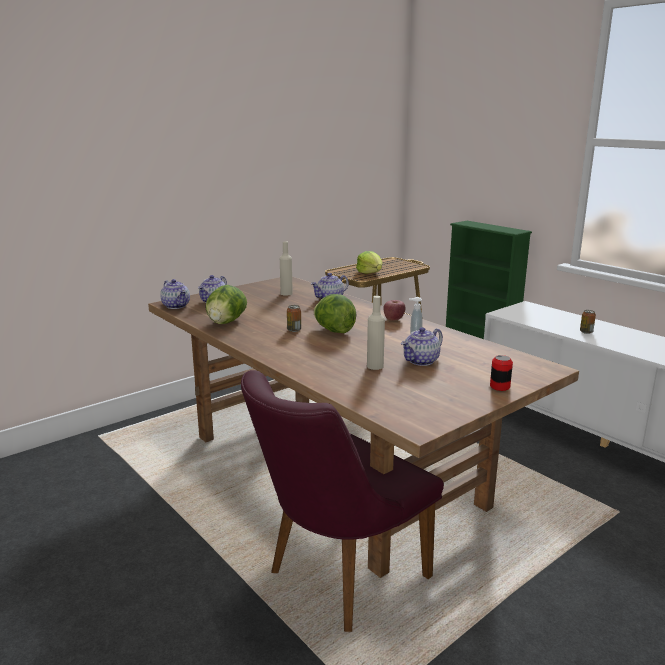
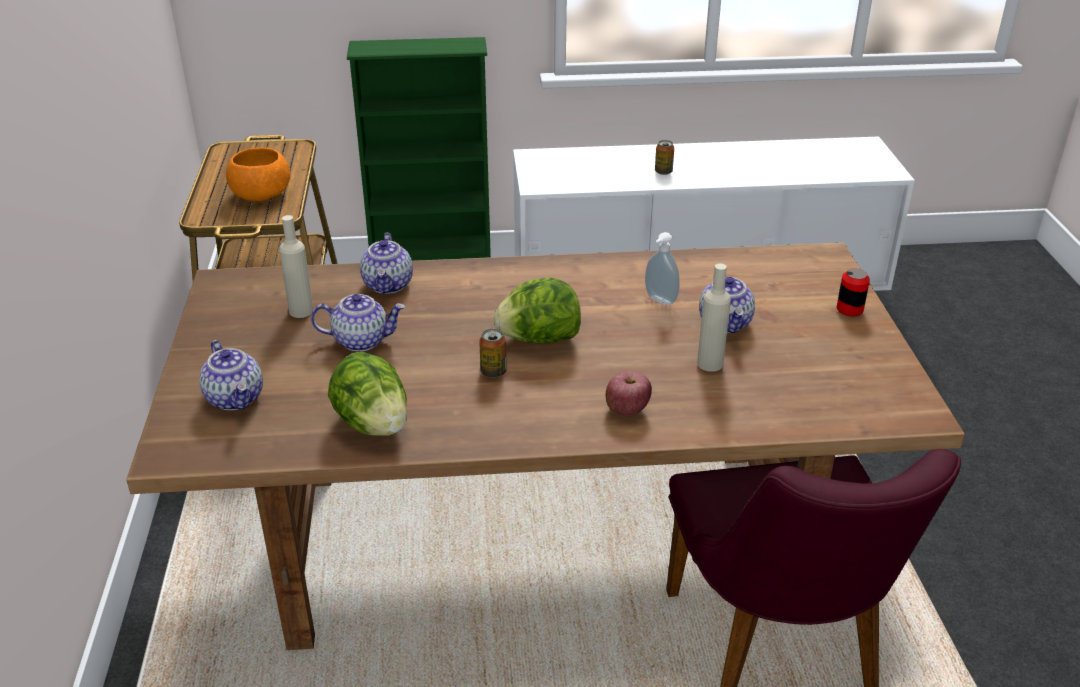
camera: 55 degrees left, 15 degrees up
(176, 306) = (200, 449): teapot -> teapot (361, 340)
(370, 273) = (261, 195): lettuce -> orange bowl
(393, 319) = (549, 274): apple -> apple (627, 409)

